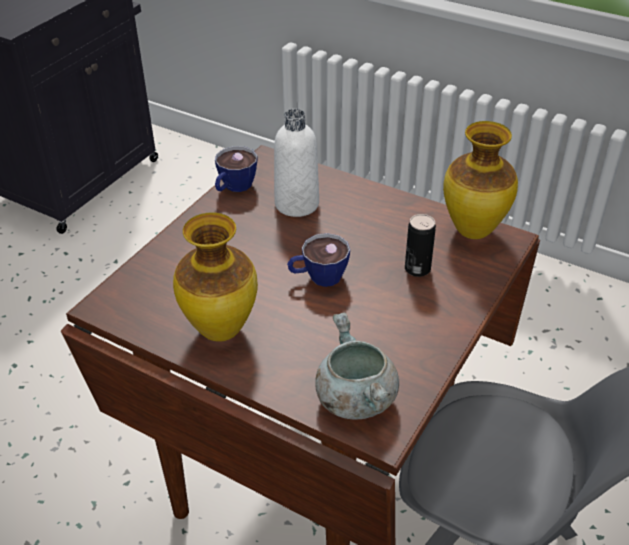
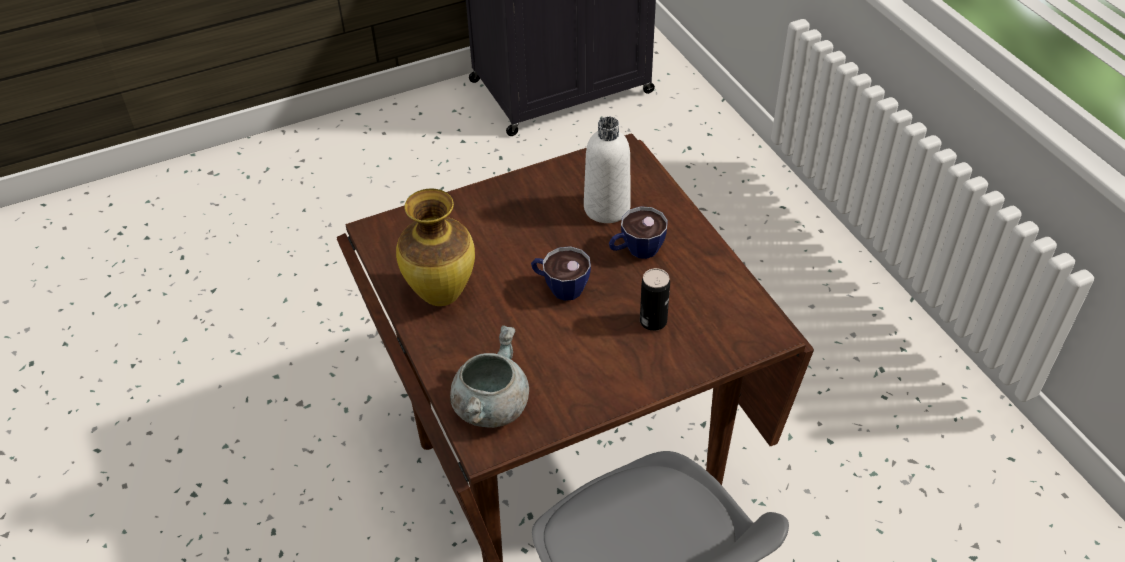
camera: 35 degrees right, 5 degrees up
(234, 188) = (567, 167): cup -> cup (636, 250)
(471, 231) = (741, 309): vase -> none

